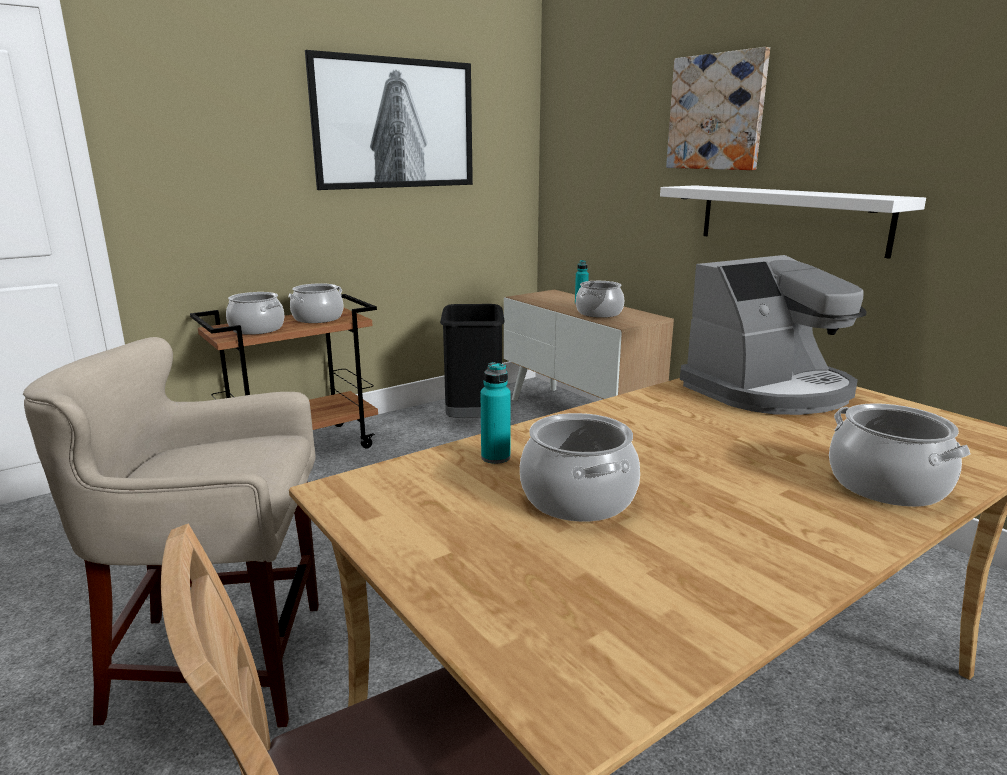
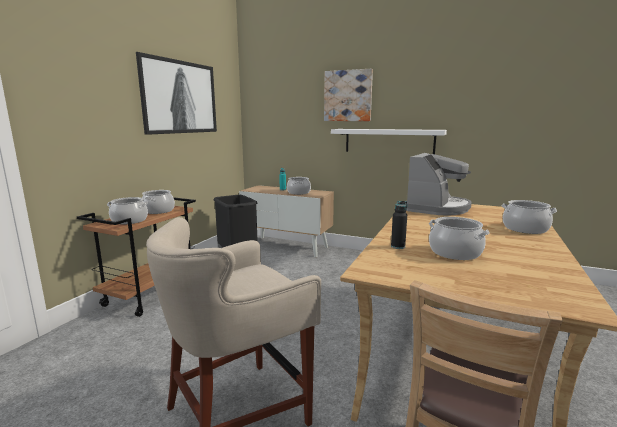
camera: 30 degrees left, 5 degrees down
(495, 457) = (398, 246): turquoise bottle -> black bottle

